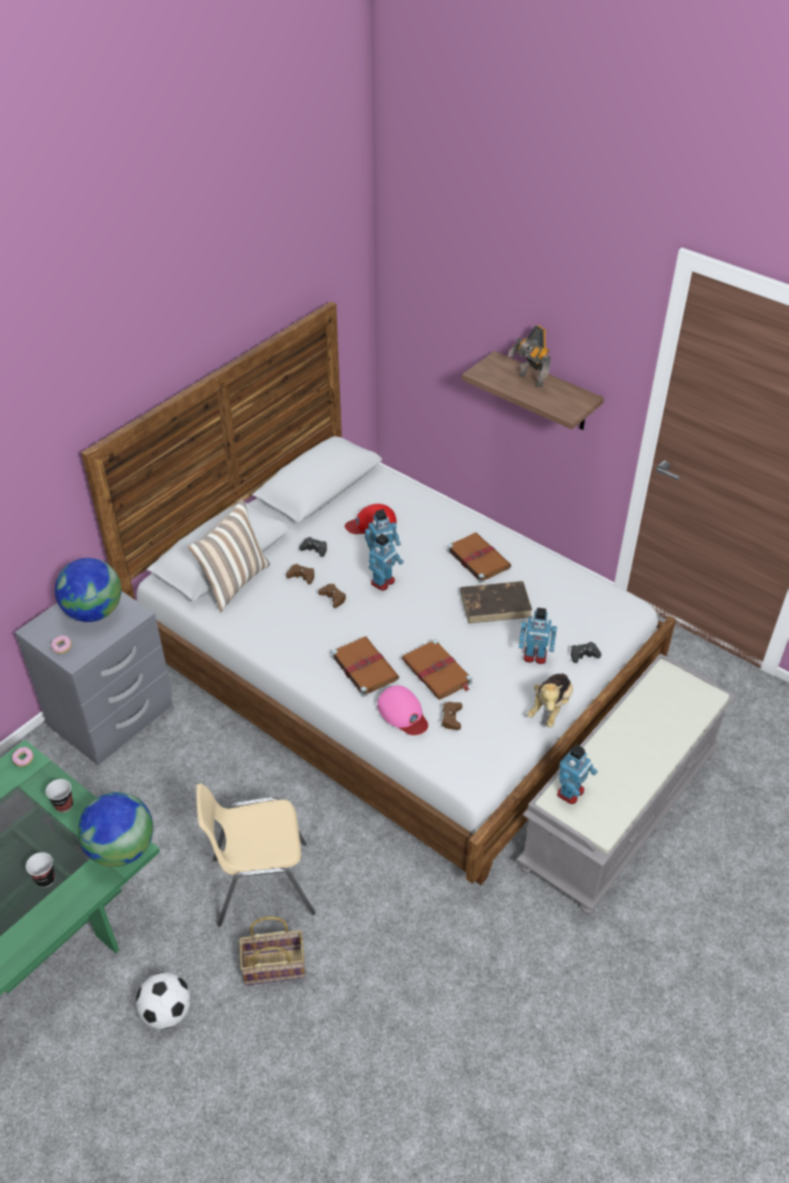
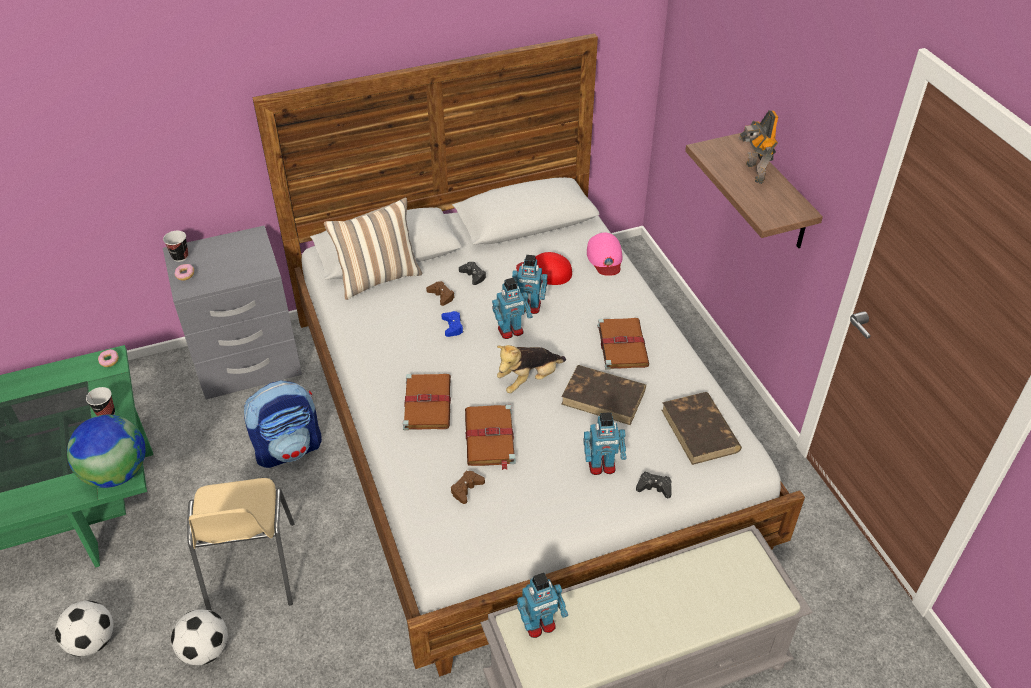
camera: 30 degrees right, 0 degrees up
(45, 879) = (42, 469): cup -> cup (180, 256)
(94, 612) = (234, 255): globe -> none
(213, 772) = (289, 449): none -> backpack
(261, 884) = (251, 570): beige chair -> beige chair turned 120 degrees counterclockwise
(275, 965) = (205, 650): basket -> football
(333, 598) = (452, 326): brown game controller -> blue game controller
(403, 713) = (425, 463): pink cap -> pink cap (605, 258)
(535, 656) = (602, 466): toy robot -> toy robot turned 45 degrees counterclockwise
(550, 707) = (576, 525): plush toy -> plush toy (529, 380)
(584, 600) = (700, 431): none -> brown book

